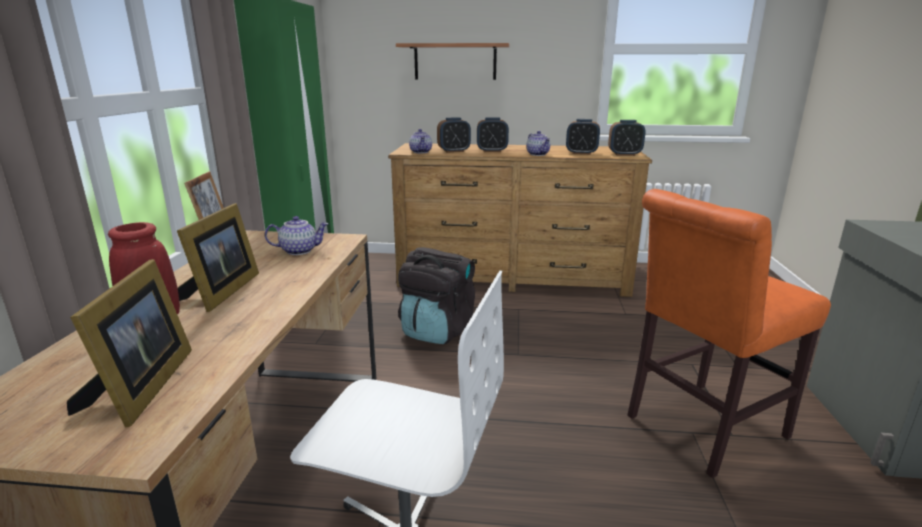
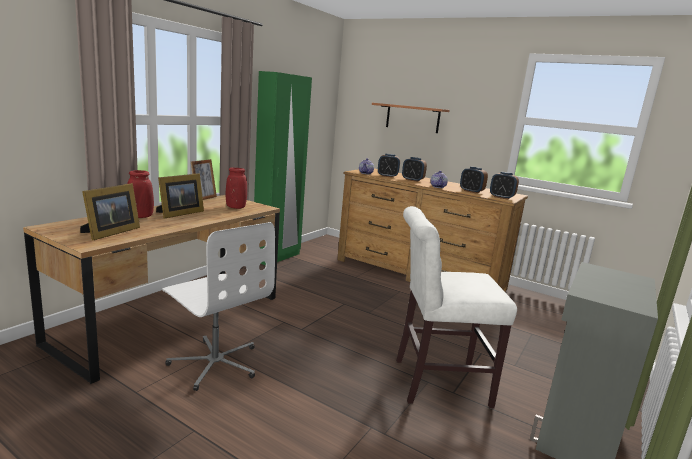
camera: 25 degrees right, 5 degrees down
(299, 250) = (236, 207): teapot -> red vase
(437, 330) = (334, 287): black backpack -> none
(699, 429) = (435, 382): orange chair -> white chair

